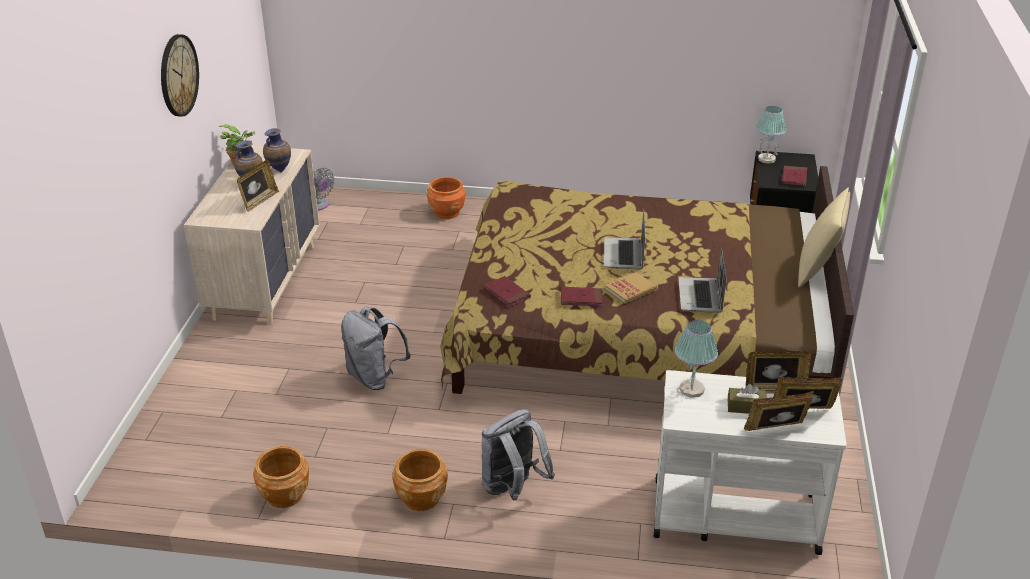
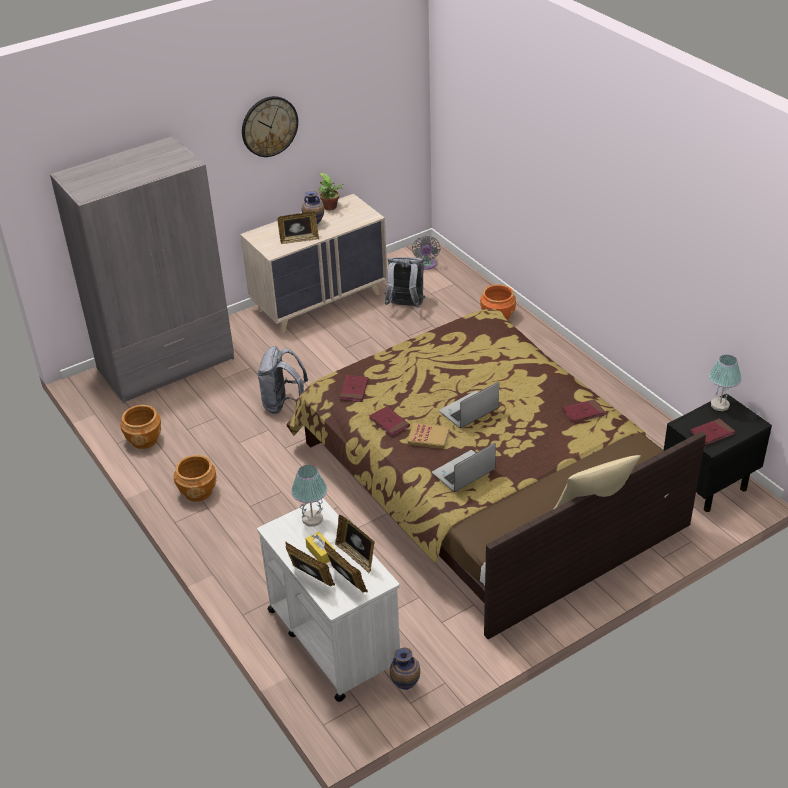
camera: 50 degrees right, 5 degrees up
(189, 418) = (167, 364): none -> grey wardrobe
(279, 170) = (343, 223): vase -> vase (405, 685)
(512, 488) = (247, 523): grey backpack -> grey backpack (405, 306)
(699, 210) = (583, 413): none -> red book
(746, 407) = (321, 552): brown tissue box -> yellow tissue box

